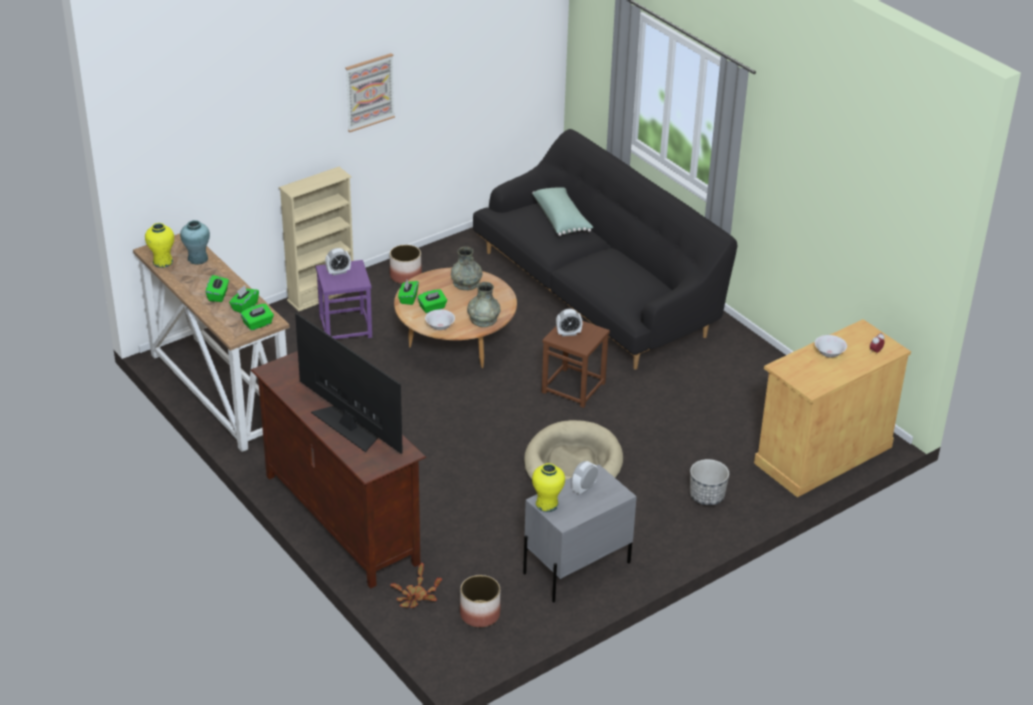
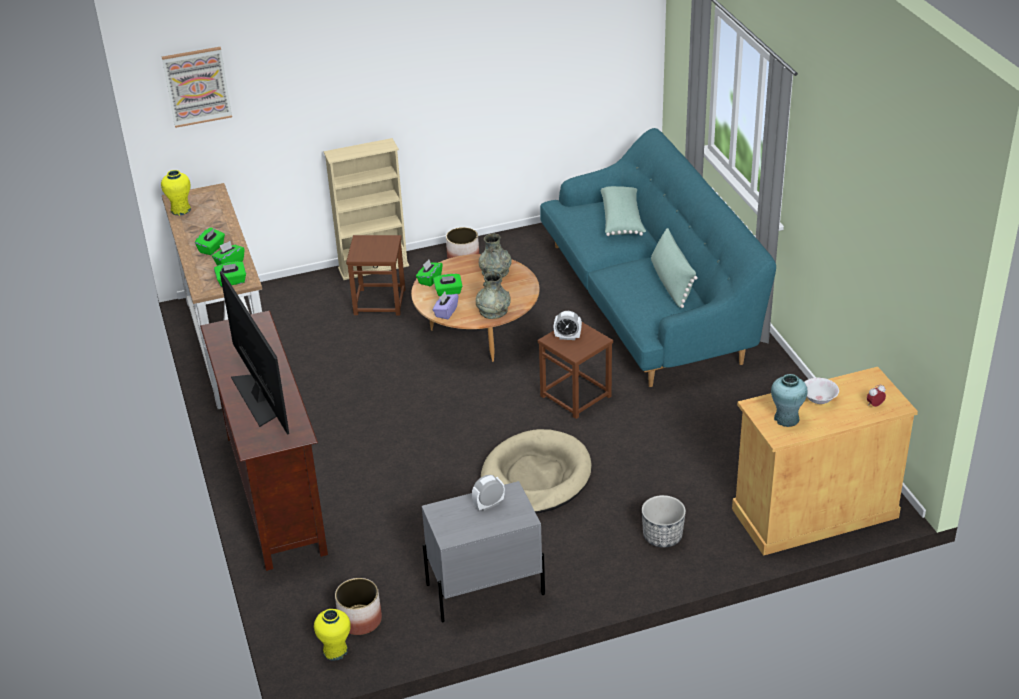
camera: 20 degrees right, 0 degrees up
(198, 259) = (214, 211): turquoise vase -> turquoise vase (786, 419)
(338, 272) = (371, 244): alarm clock -> none
(345, 327) = (380, 301): purple stool -> brown stool
(369, 92) = (427, 64): picture -> picture (197, 86)
(415, 597) = (304, 589): potted plant -> none
(440, 327) = (446, 312): white bowl -> purple tissue box
(547, 504) = (441, 515): yellow vase -> yellow vase (335, 651)
(597, 292) = (648, 301): black sofa -> turquoise sofa
(634, 271) = (671, 283): none -> green pillow

